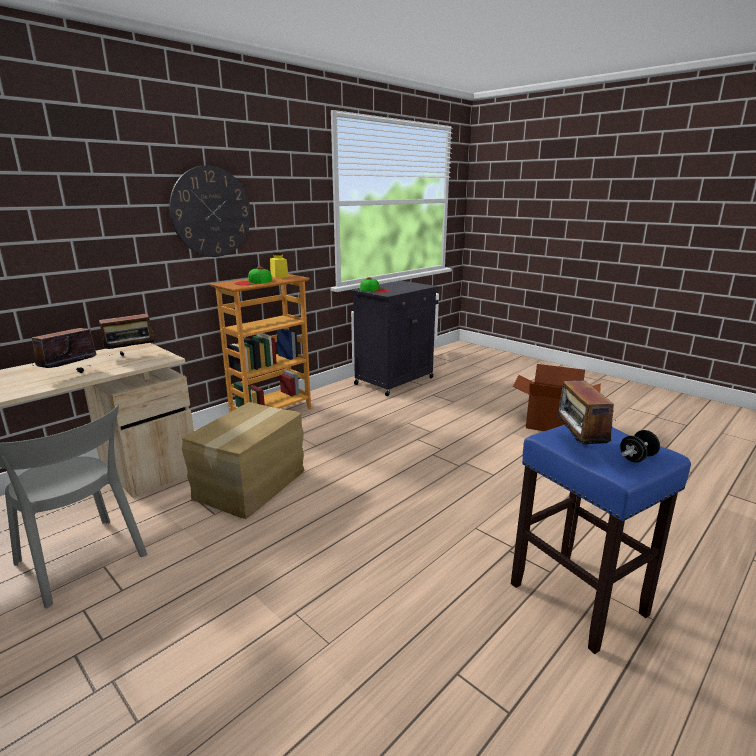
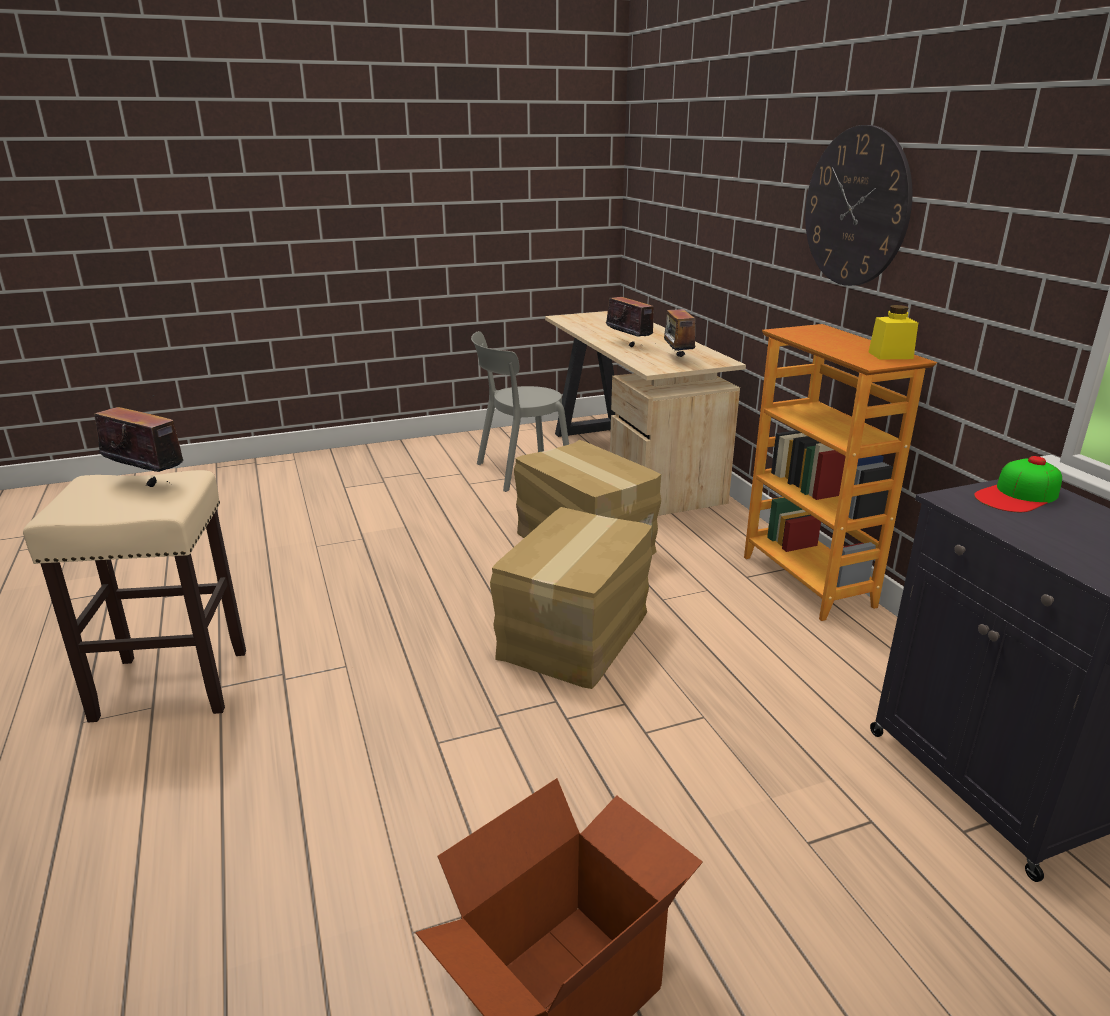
camera: 115 degrees right, 5 degrees up
(254, 282) = (823, 340): cap -> none
(373, 461) = (576, 635): none -> cardboard box
(579, 600) = (169, 685): blue stool -> beige stool
(637, 458) = (80, 498): black dumbbell -> none

